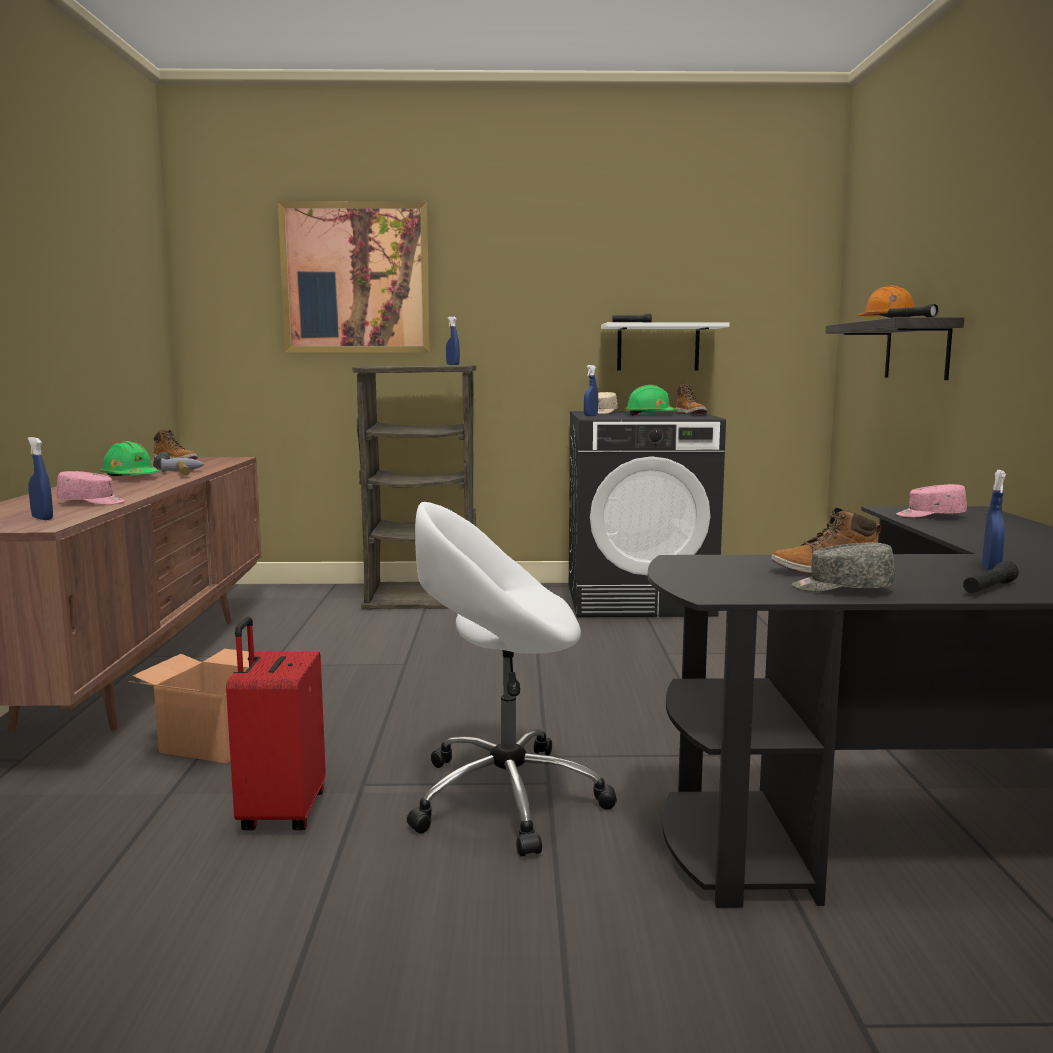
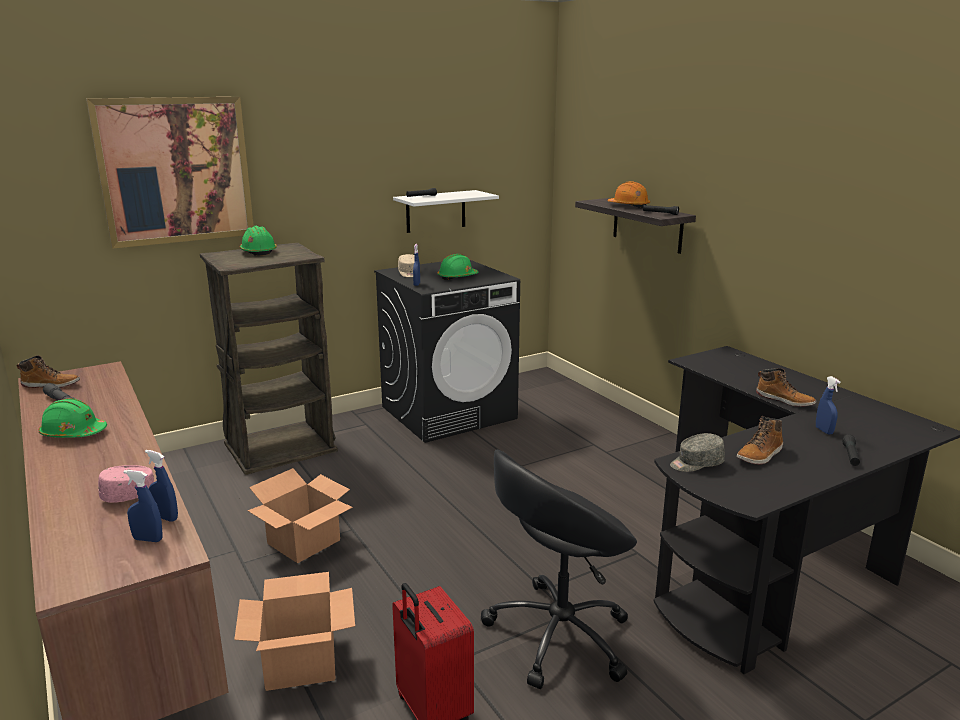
camera: 30 degrees left, 10 degrees up
(185, 474) = (119, 415): hammer -> none
(347, 662) = (304, 541): none -> cardboard box
(420, 365) = (258, 252): none -> green hard hat
(452, 365) = (284, 246): blue spray bottle -> blue spray bottle (165, 517)
(502, 797) = (555, 637): white office chair -> black office chair
(691, 413) = (476, 267): boot -> boot (785, 400)
(842, 588) = (794, 476): grey cap -> grey cap (696, 463)
(930, 515) = (718, 366): pink cap -> none

